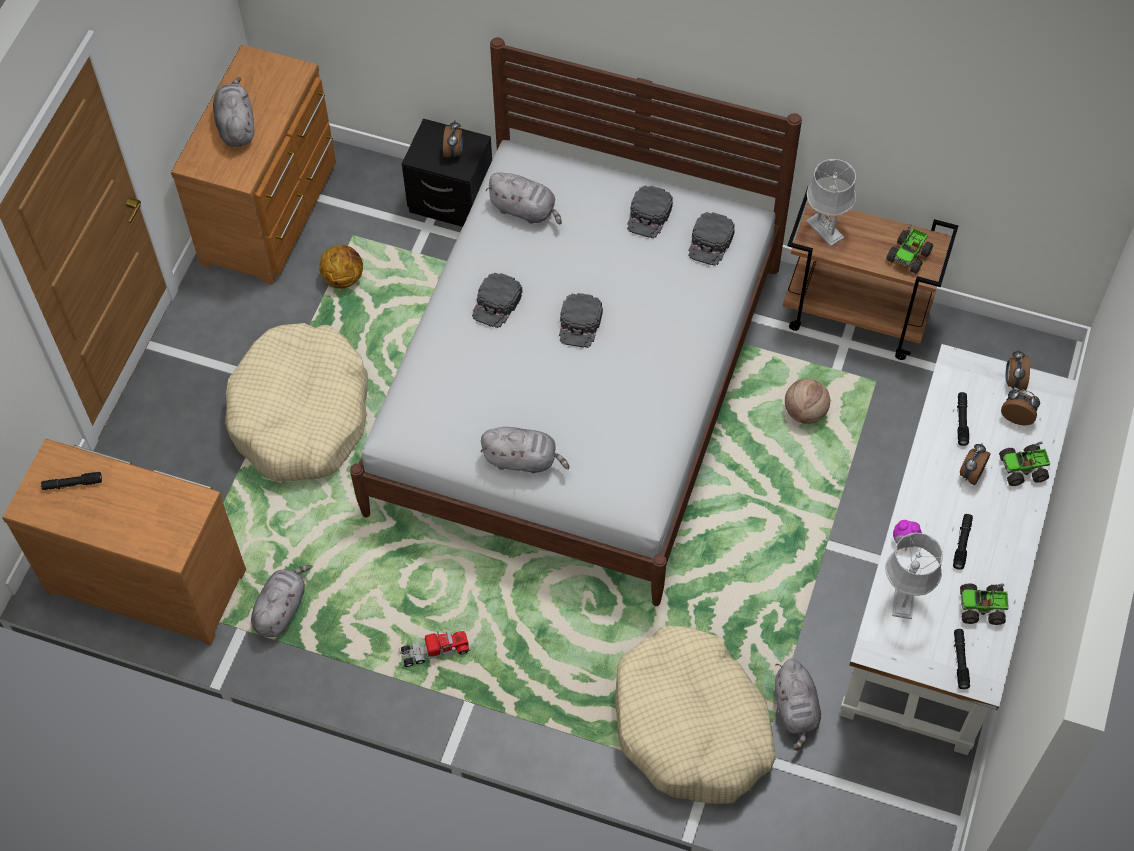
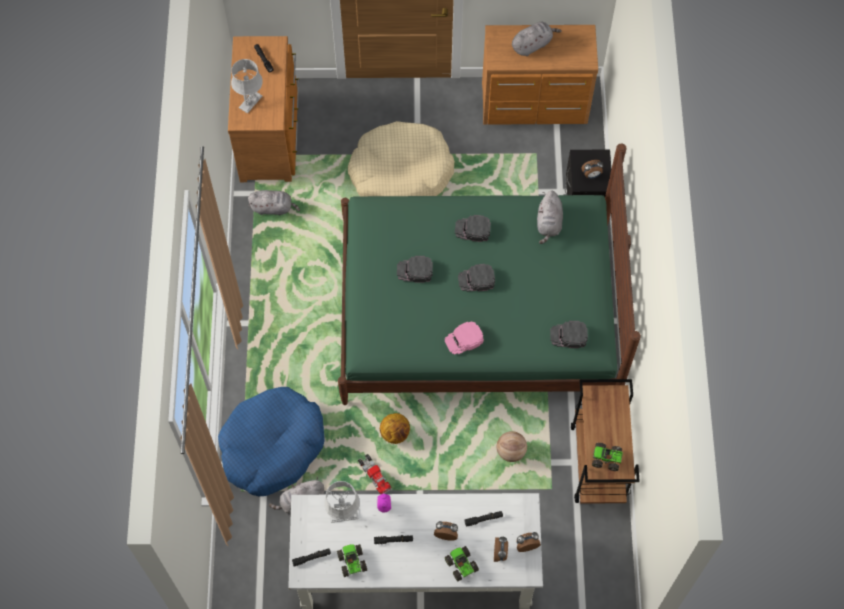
camera: 70 degrees right, 5 degrees up
(343, 277) = (504, 159): basketball -> basketball (395, 433)
(434, 652) = (273, 294): toy truck -> toy truck (374, 475)
(523, 459) = (370, 280): grey plush toy -> none
(576, 388) = (477, 313): white bed -> green bed
(649, 215) = (574, 294): black cap -> black cap (415, 271)
(670, 368) = (464, 340): none -> pink cap
(691, 725) = (272, 446): beige dog bed -> blue dog bed
(825, 230) = (606, 401): grey table lamp -> grey table lamp (250, 102)

